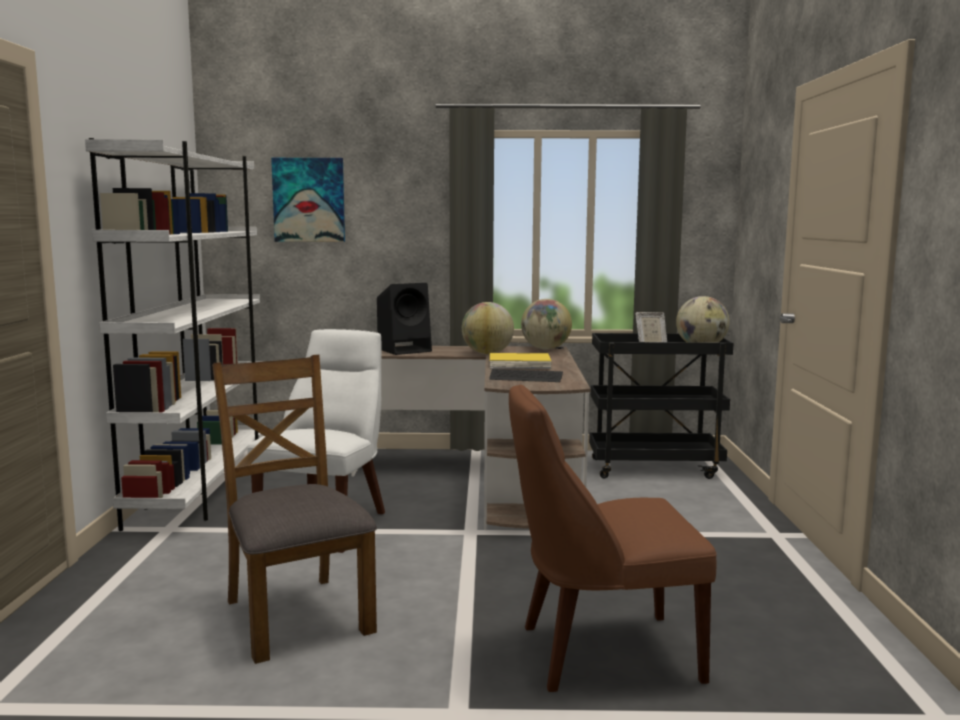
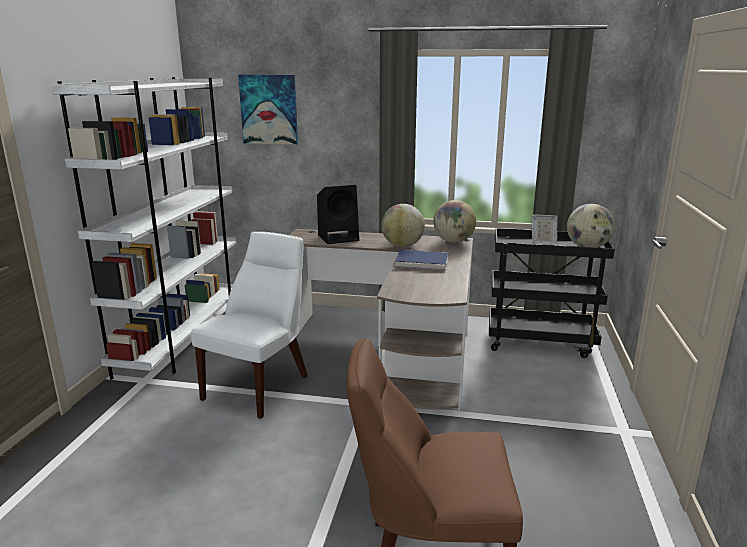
camera: 10 degrees right, 10 degrees up
(296, 615) = (202, 486): brown chair -> none
(519, 364) = (421, 263): yellow book -> blue book
(526, 378) = (418, 283): keyboard -> none

